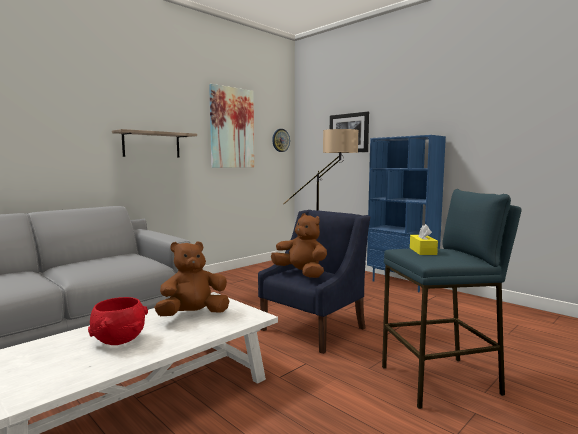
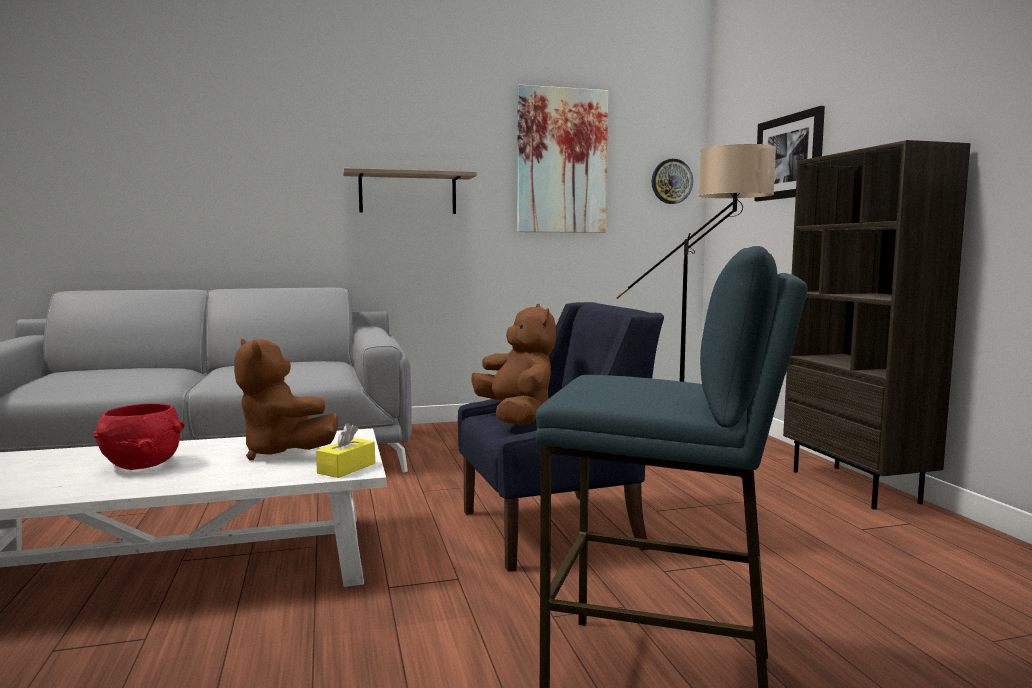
camera: 30 degrees right, 0 degrees up
(193, 315) = (282, 452): brown plush toy -> brown plush toy turned 135 degrees counterclockwise
(401, 283) = (856, 486): blue bookcase -> brown bookcase
(422, 251) = (621, 381): yellow tissue box -> yellow tissue box (346, 468)

